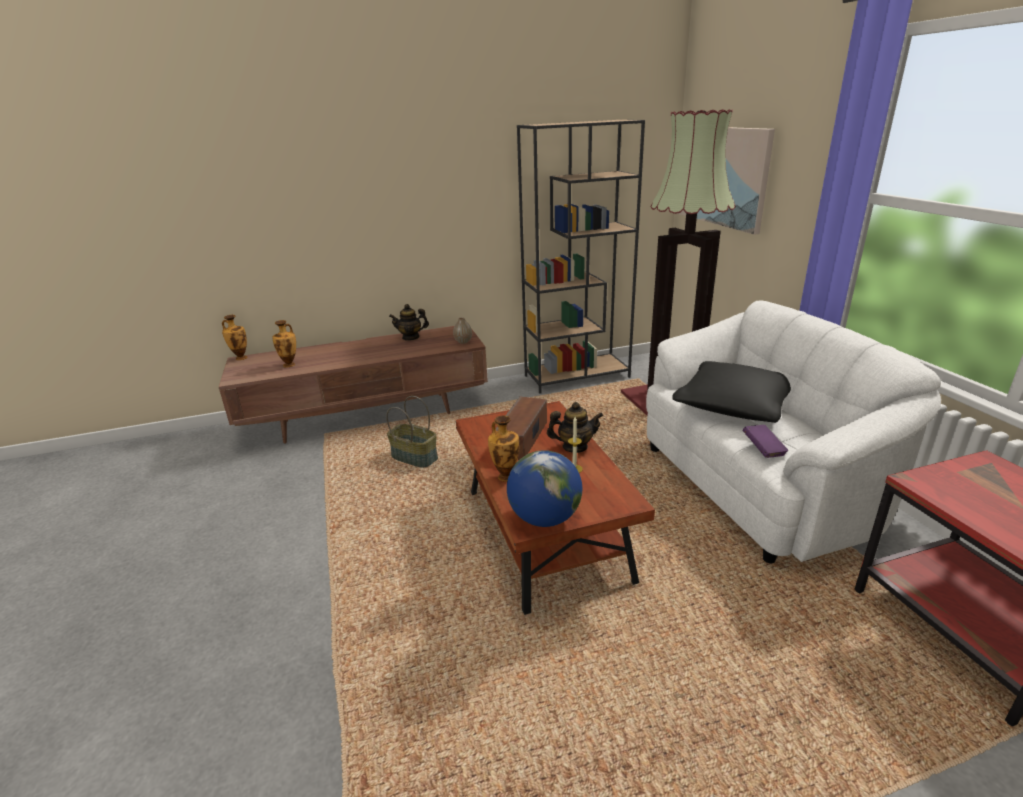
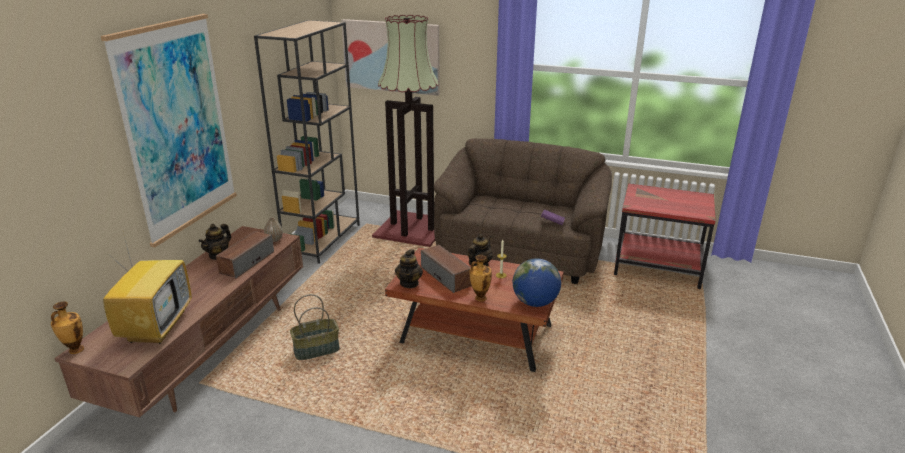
camera: 55 degrees left, 0 degrees up
(290, 365) = (156, 326): vase -> television
(393, 203) = (177, 128): none -> picture
(414, 349) = (247, 262): none -> speaker
(481, 426) = (409, 283): none -> teapot
(733, 406) = (504, 208): black pillow -> none
(755, 485) = (520, 253): white sofa -> brown sofa

